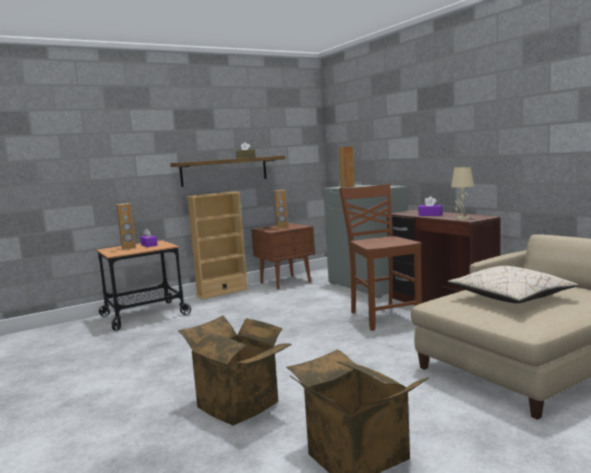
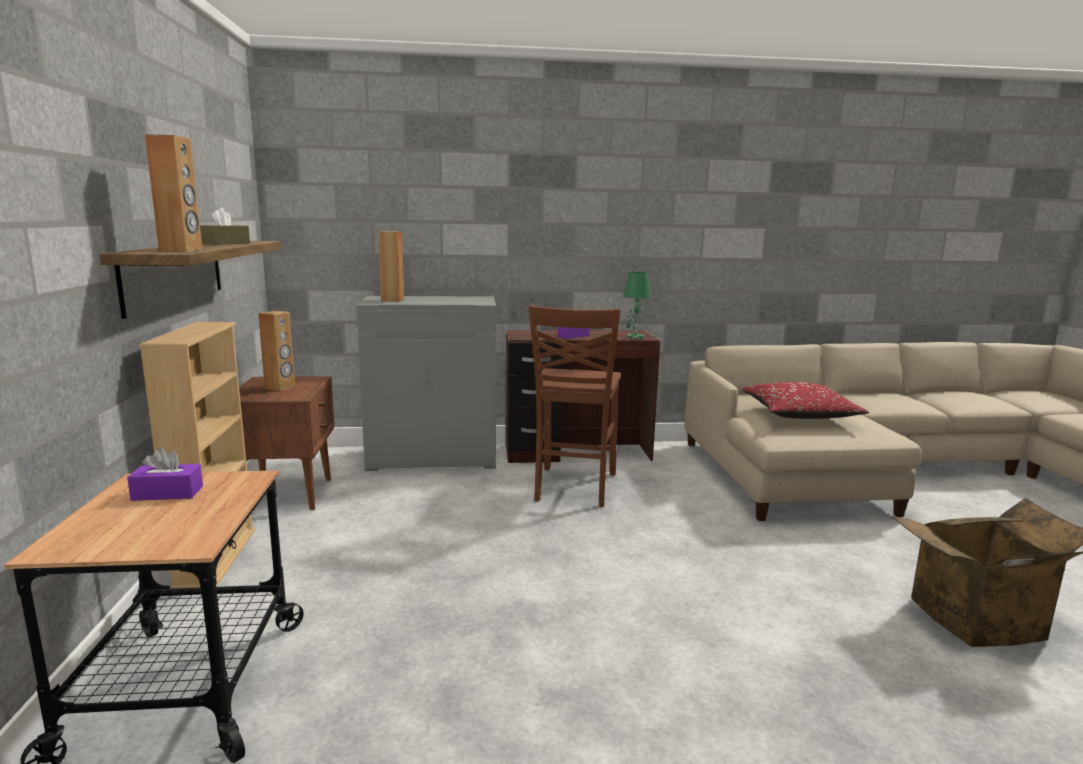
camera: 65 degrees left, 5 degrees up
(128, 248) = (135, 518): brown speaker -> brown speaker (181, 250)
(241, 403) = (808, 662): cardboard box -> none
(383, 317) = (573, 487): brown chair -> brown chair turned 90 degrees counterclockwise
(462, 219) = (634, 337): beige table lamp -> green table lamp
(510, 298) = (799, 415): beige pillow -> red pillow

